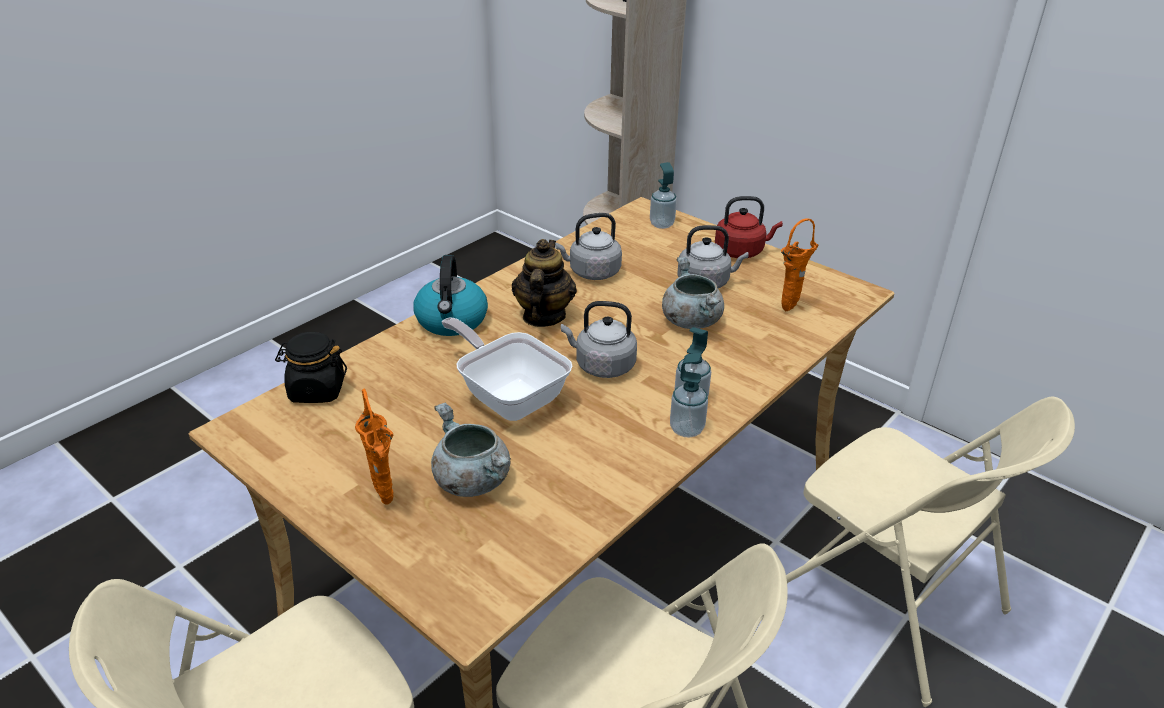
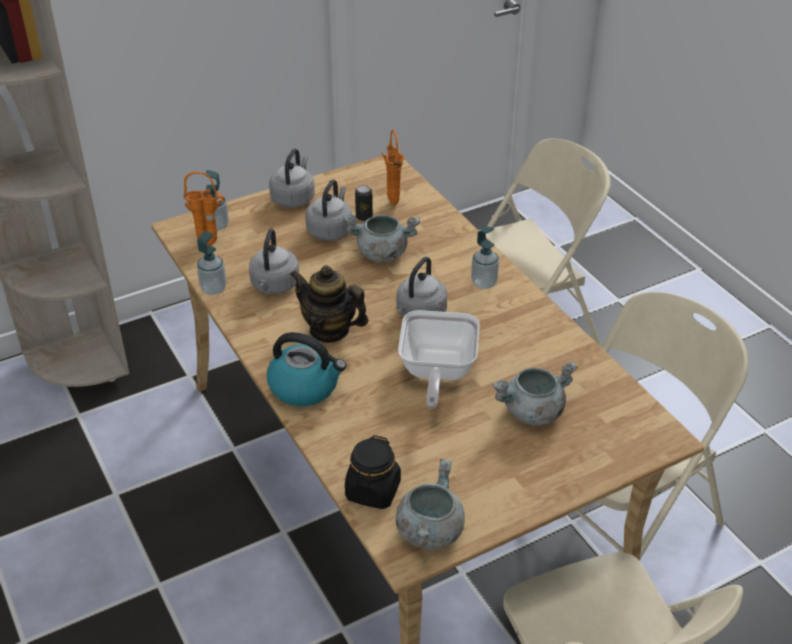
camera: 70 degrees left, 5 degrees up
(265, 437) = (429, 531): none -> grey cooking pot
(386, 503) = (542, 463): orange vase -> orange vase (210, 244)
(508, 396) = (436, 373): frying pan -> frying pan turned 60 degrees counterclockwise
(686, 429) = (515, 294): soap dispenser -> soap dispenser (213, 289)
(741, 251) = (294, 198): red kettle -> grey kettle
(747, 297) = (364, 217): none -> can

